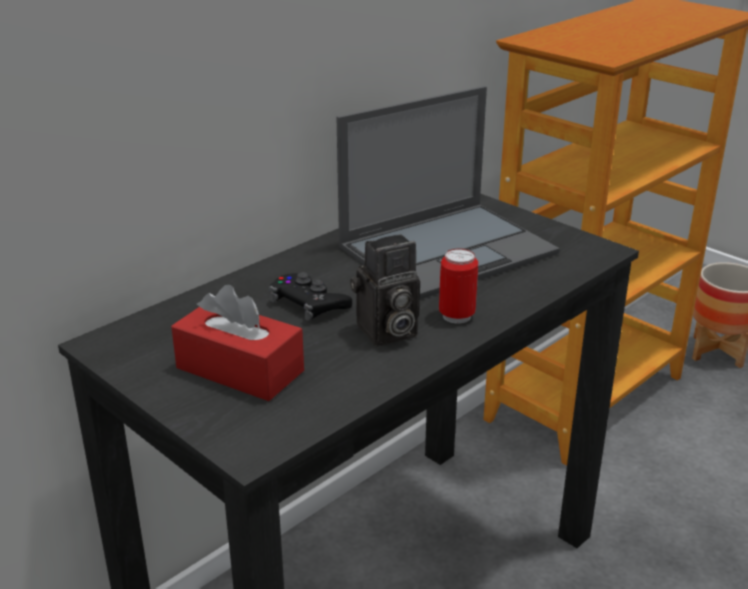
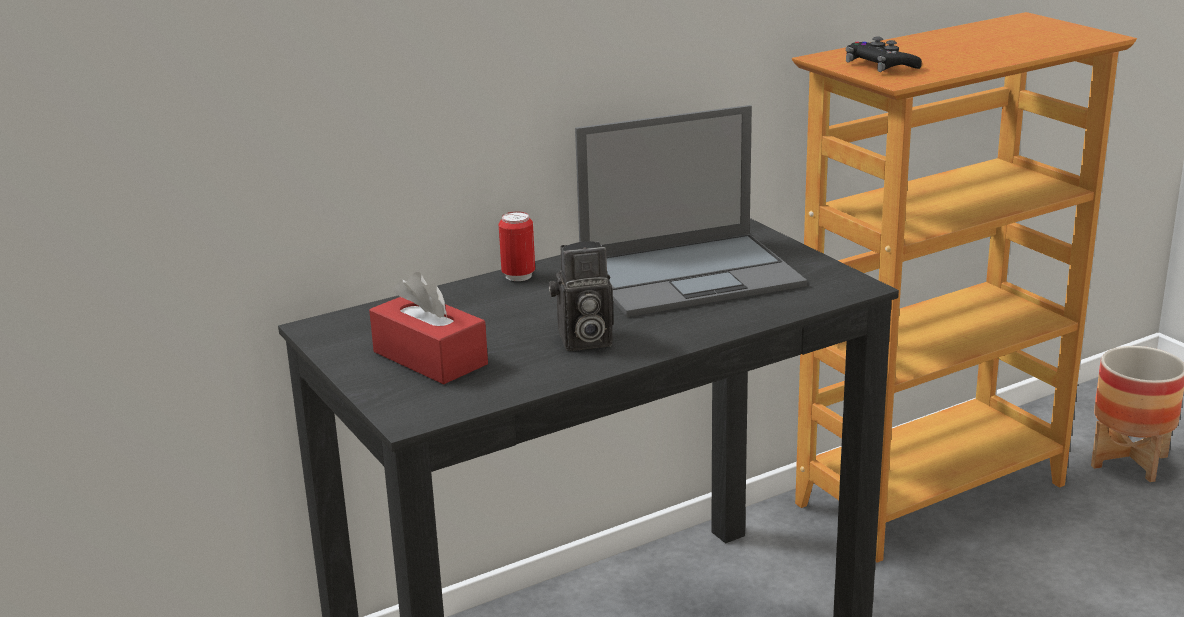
camera: 15 degrees right, 5 degrees down
(309, 304) = (522, 311): black game controller -> black game controller (881, 65)
(456, 316) = (661, 333): can -> can (518, 276)

